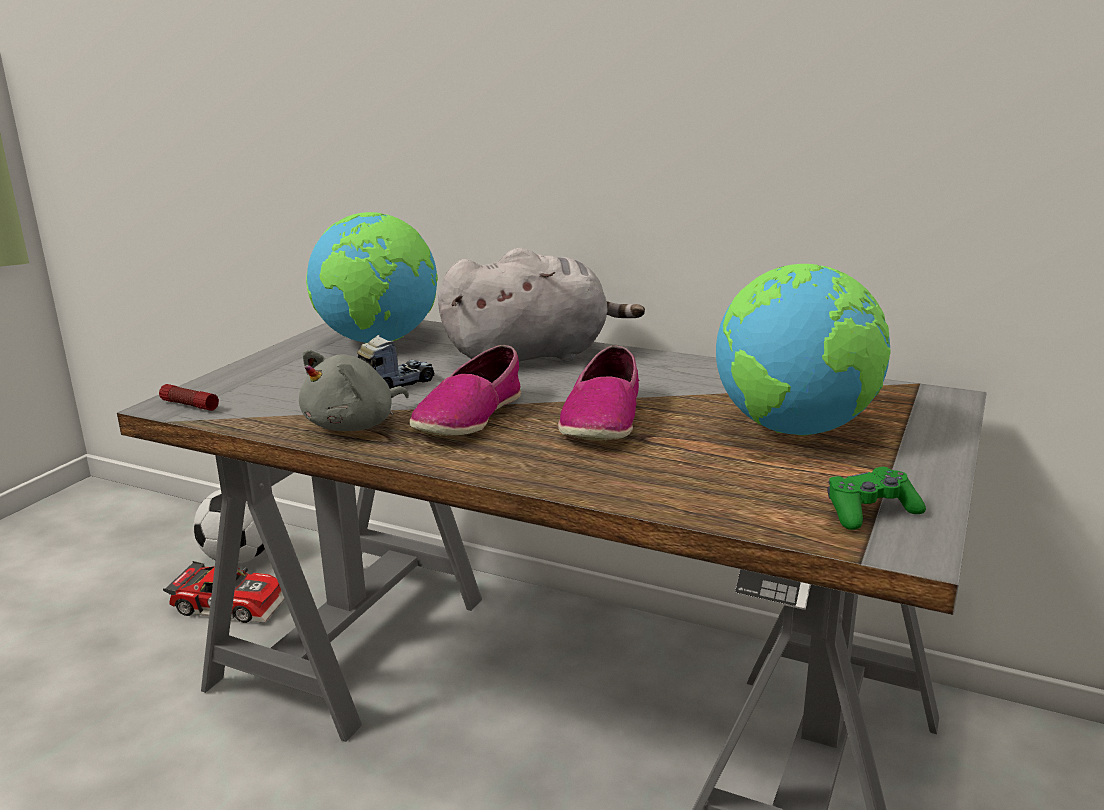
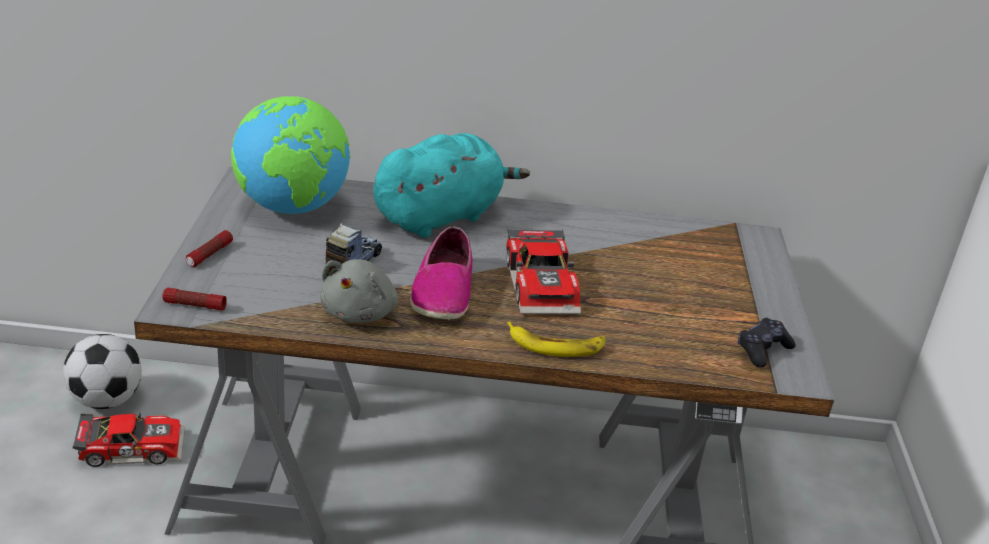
camera: 25 degrees left, 10 degrees up
(253, 369) = (209, 255): none -> flashlight
(533, 356) = (441, 216): grey plush toy -> turquoise plush toy
(563, 476) = (556, 345): none -> banana
(602, 420) = (544, 285): shoe -> toy car
(796, 429) = (680, 280): globe -> none
(870, 511) = (763, 350): green game controller -> black game controller

